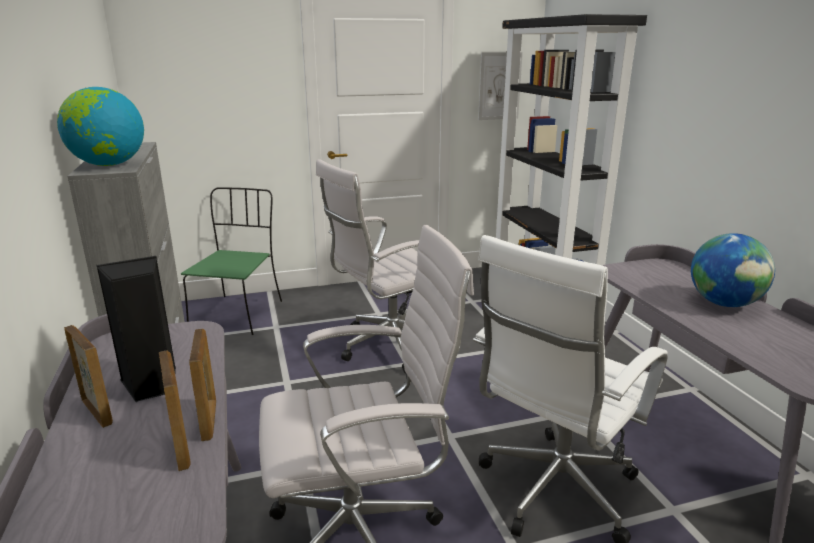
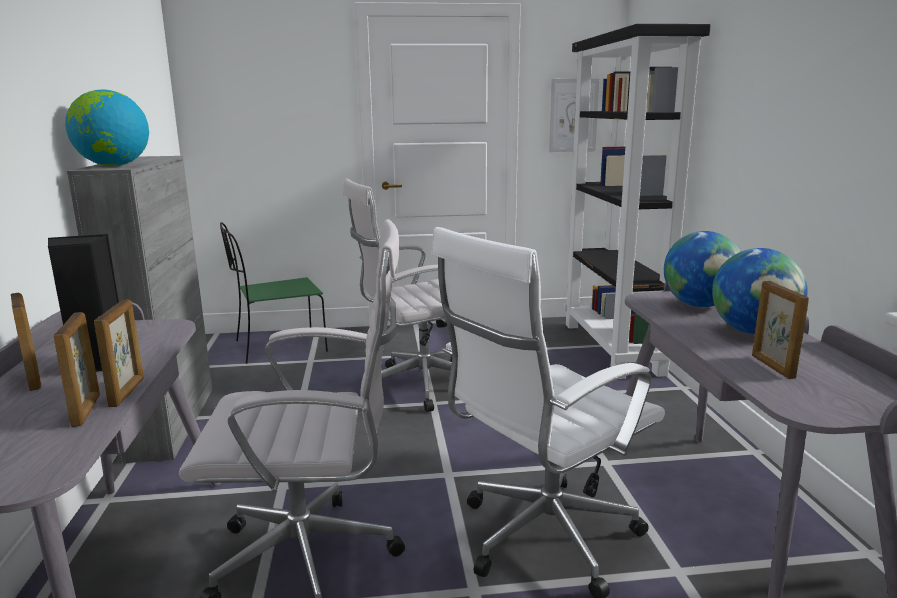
camera: 10 degrees right, 5 degrees down
(238, 313) = (278, 347): green chair -> green chair turned 135 degrees counterclockwise
(664, 276) = (699, 305): none -> globe
(762, 341) = (772, 367): none -> picture frame

